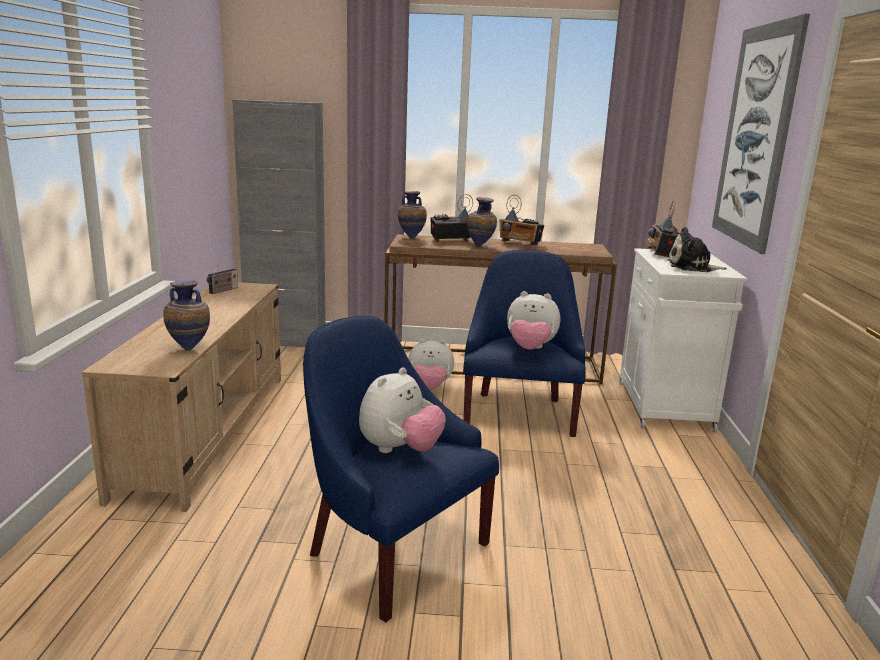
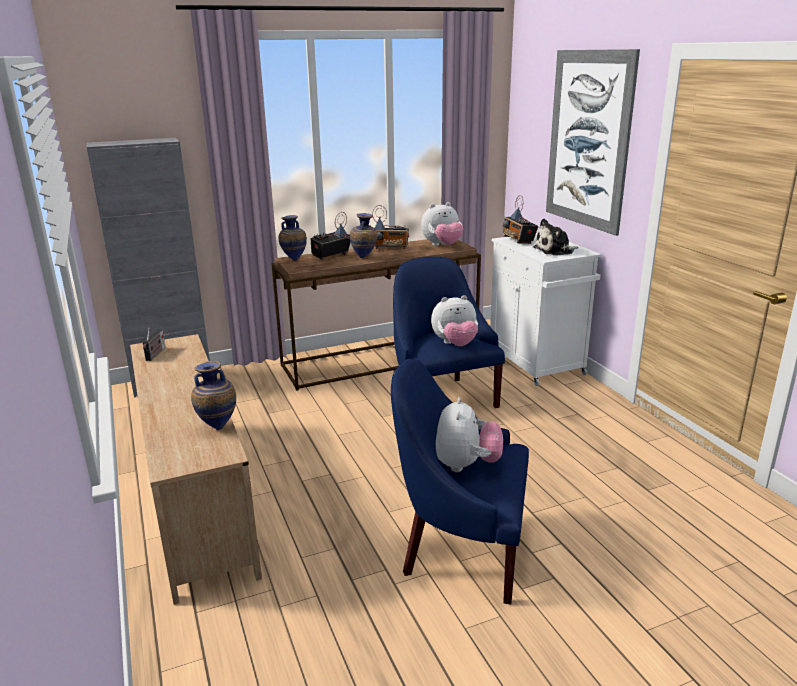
camera: 25 degrees left, 5 degrees up
(429, 387) = (350, 395): plush toy -> plush toy (442, 246)

